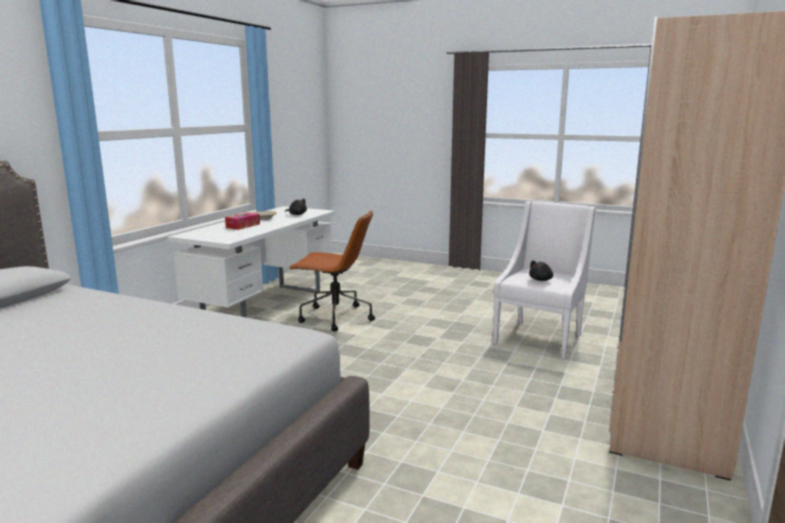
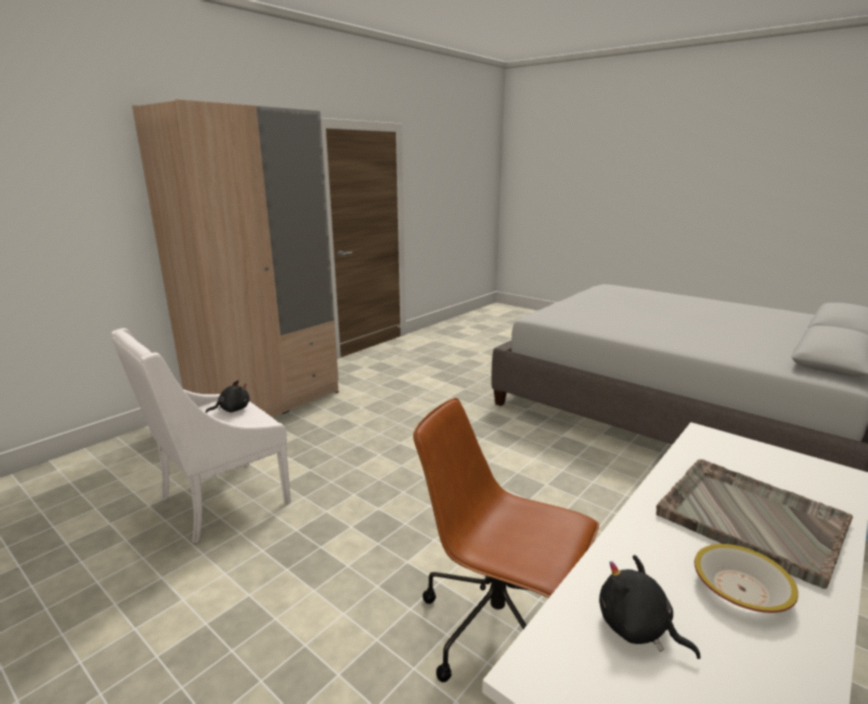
camera: 165 degrees left, 5 degrees up
(243, 226) = (749, 518): tissue box -> grey tray

